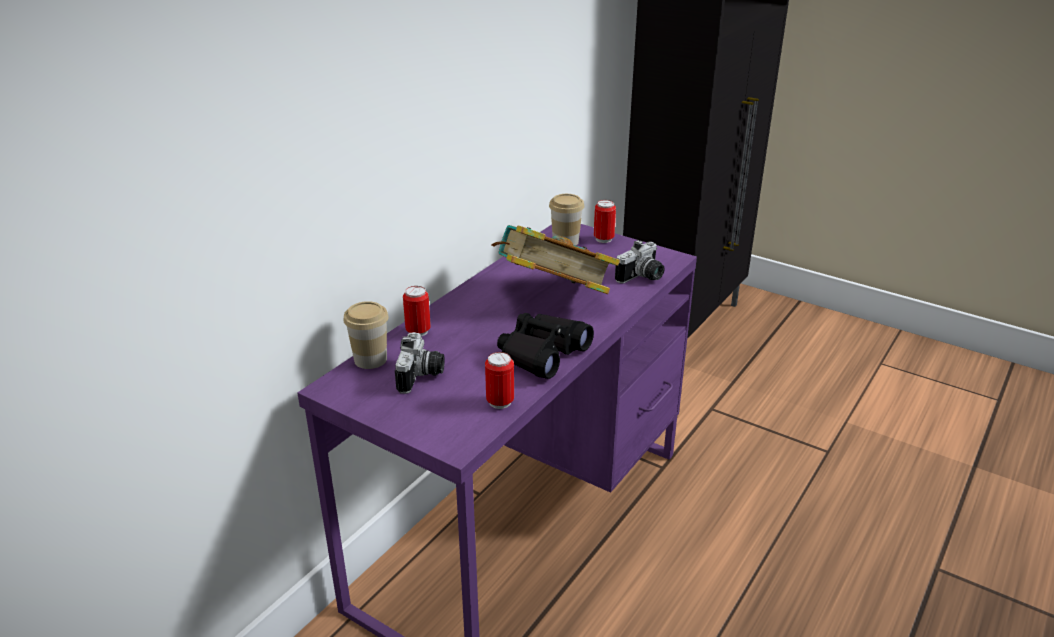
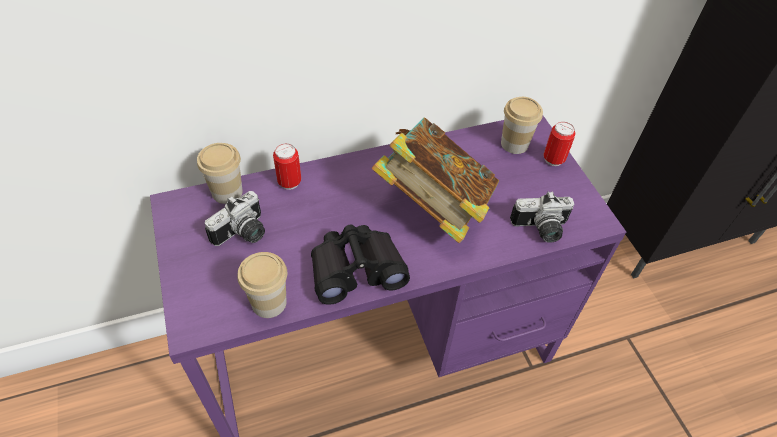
camera: 35 degrees right, 20 degrees up
(500, 402) = (269, 303): can -> cup

